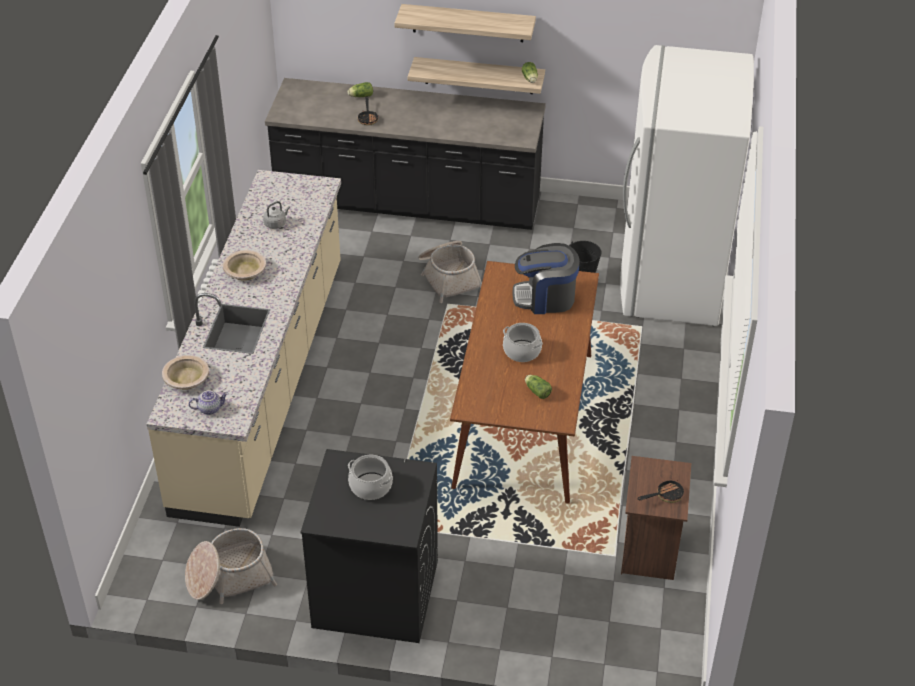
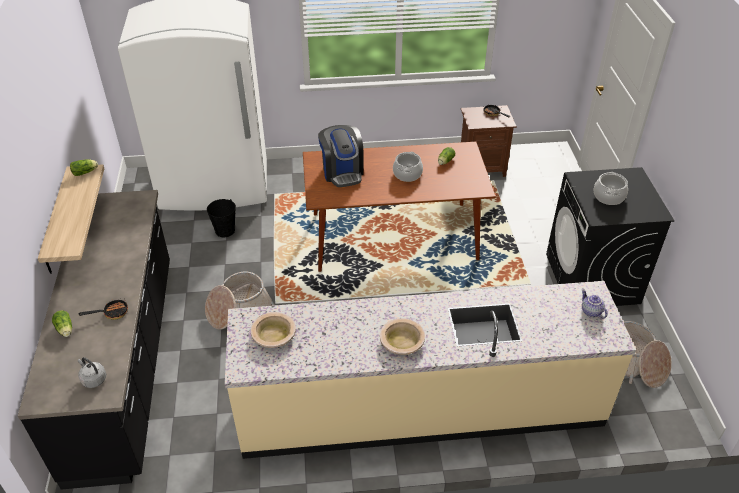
camera: 105 degrees left, 0 degrees up
(186, 379) = (567, 339): beige bowl -> beige bowl (274, 335)
(276, 223) = (318, 339): grey kettle -> grey kettle (93, 379)
(468, 23) = (35, 179): shelf -> none

